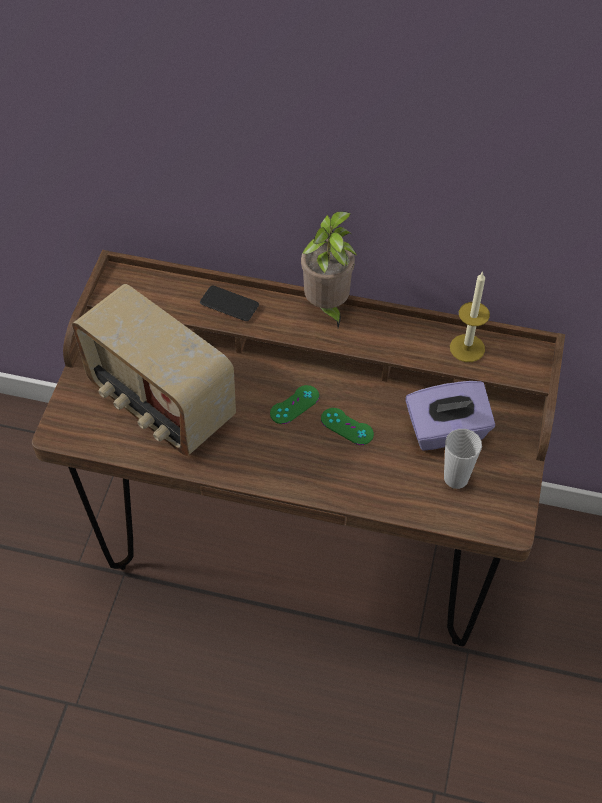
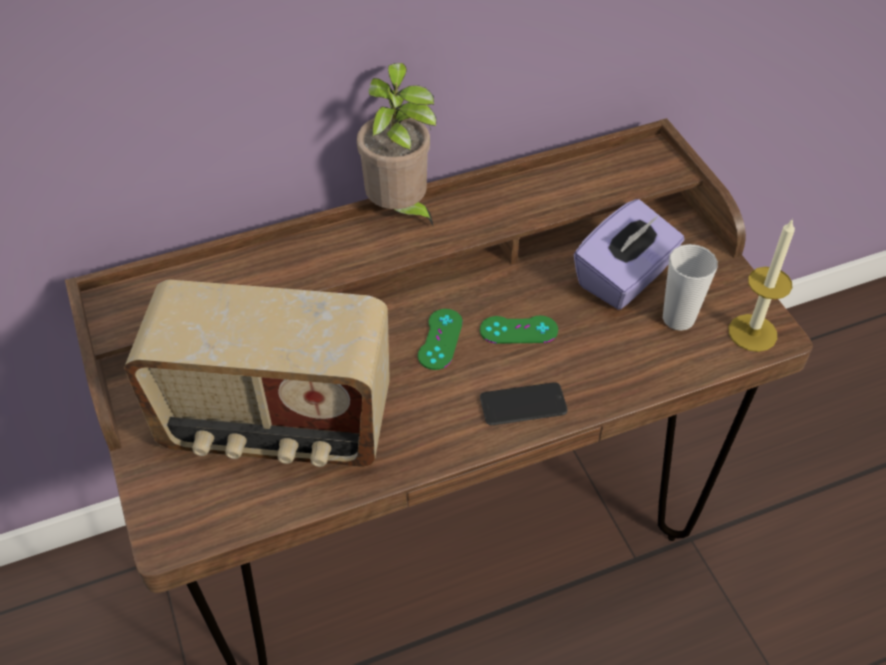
camera: 35 degrees left, 5 degrees down
(229, 304) = (283, 263): phone -> phone (523, 405)
(467, 348) = (585, 178): candle -> candle (752, 333)

